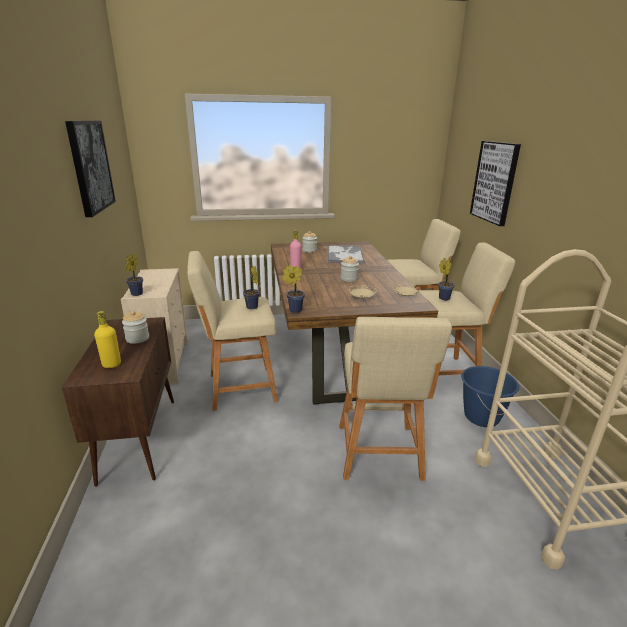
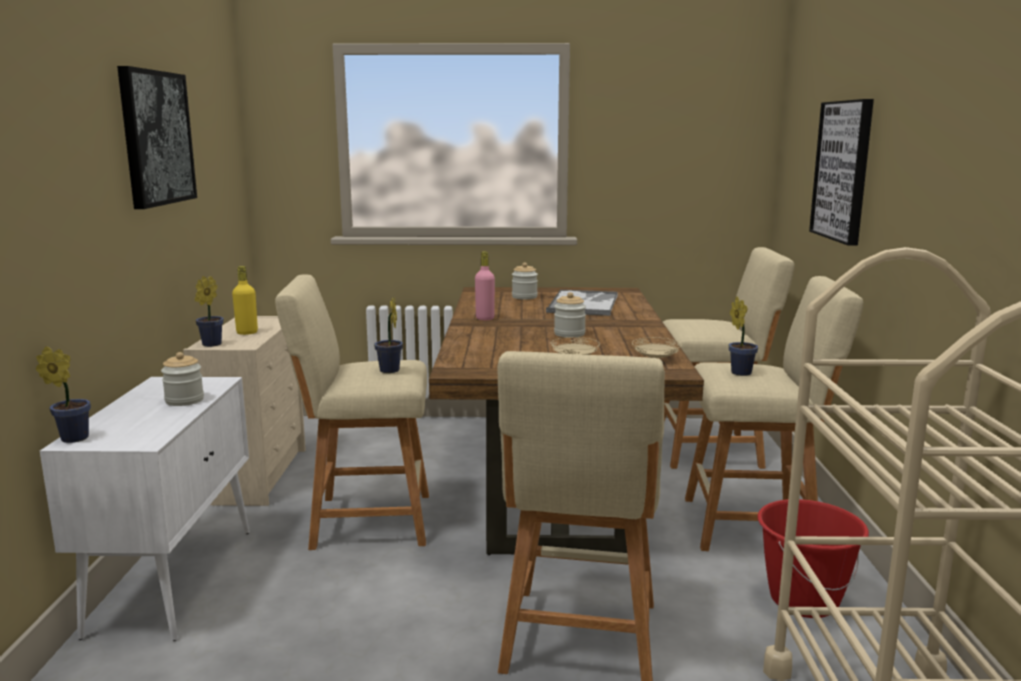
camera: 10 degrees right, 10 degrees down
(111, 364) = (127, 429): yellow bottle -> yellow bottle (247, 333)
(139, 438) = (174, 579): brown cabinet -> white cabinet
(293, 310) = (445, 369): potted plant -> potted plant (71, 438)
(481, 417) = (803, 600): blue bucket -> red bucket

